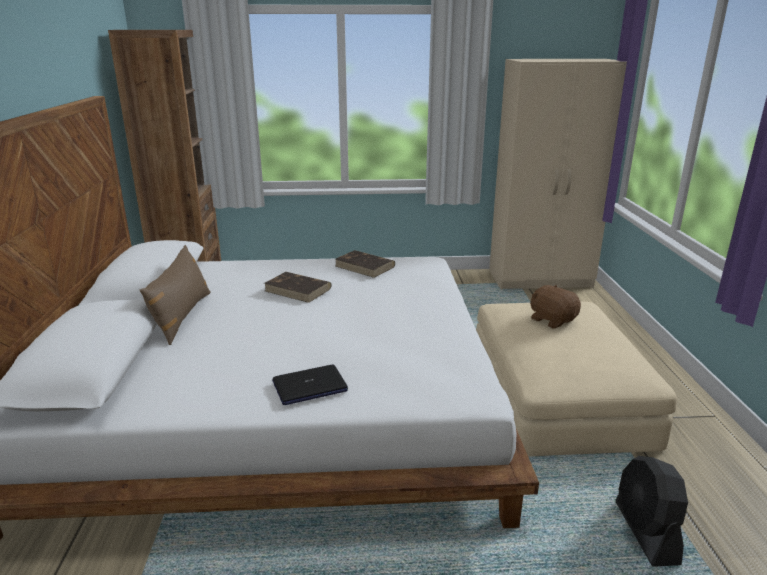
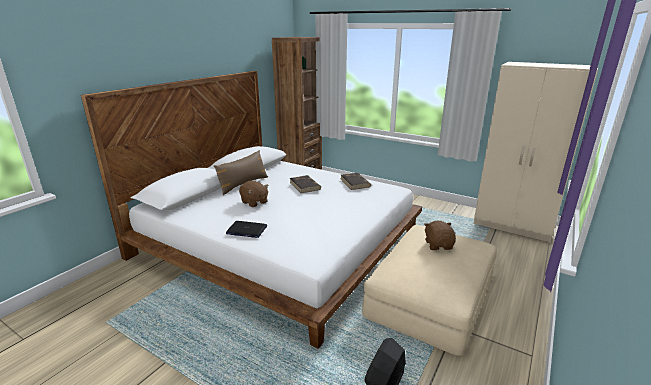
camera: 35 degrees right, 0 degrees up
(251, 339) = (254, 202): none -> brown plush toy

